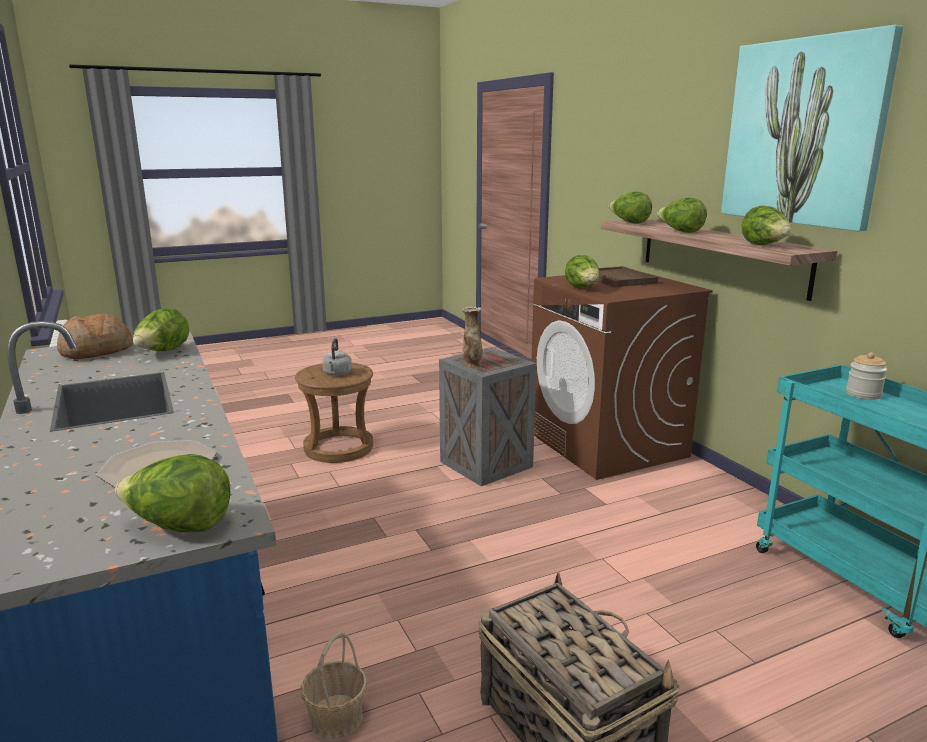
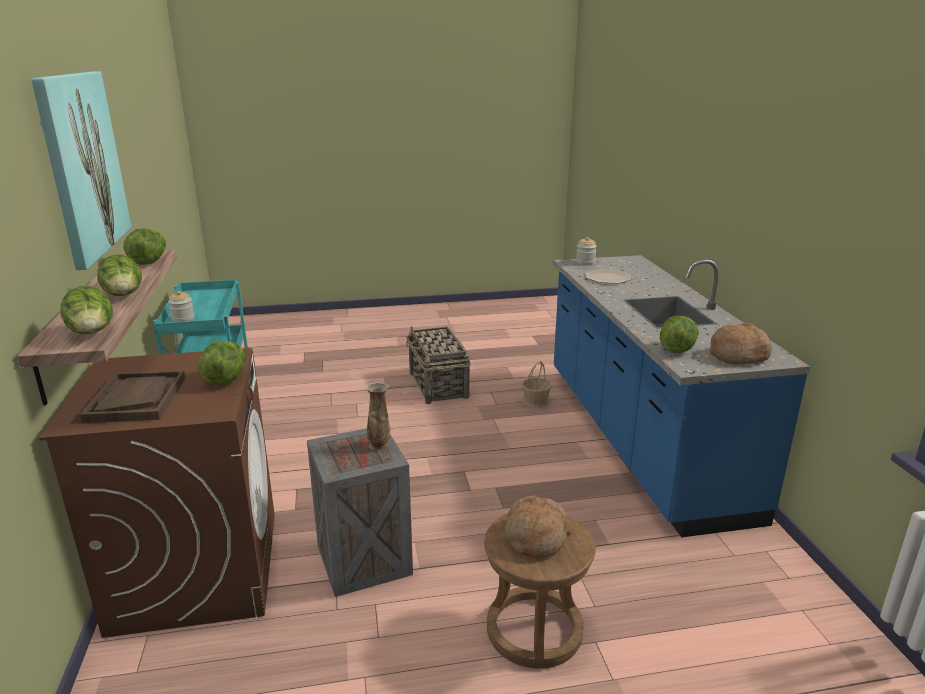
camera: 165 degrees left, 5 degrees up
(179, 527) = (585, 262): lettuce -> jar
(337, 374) = (534, 536): grey kettle -> bread

